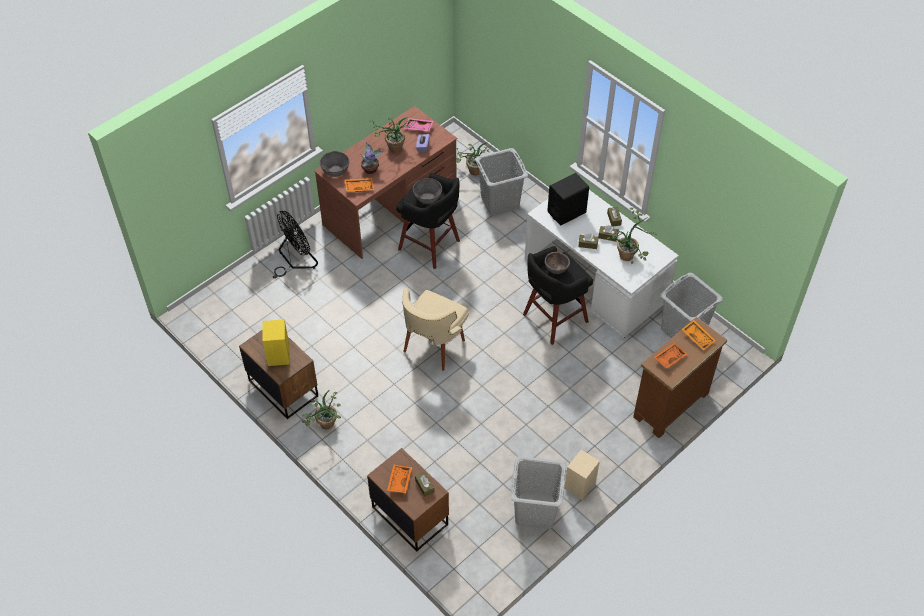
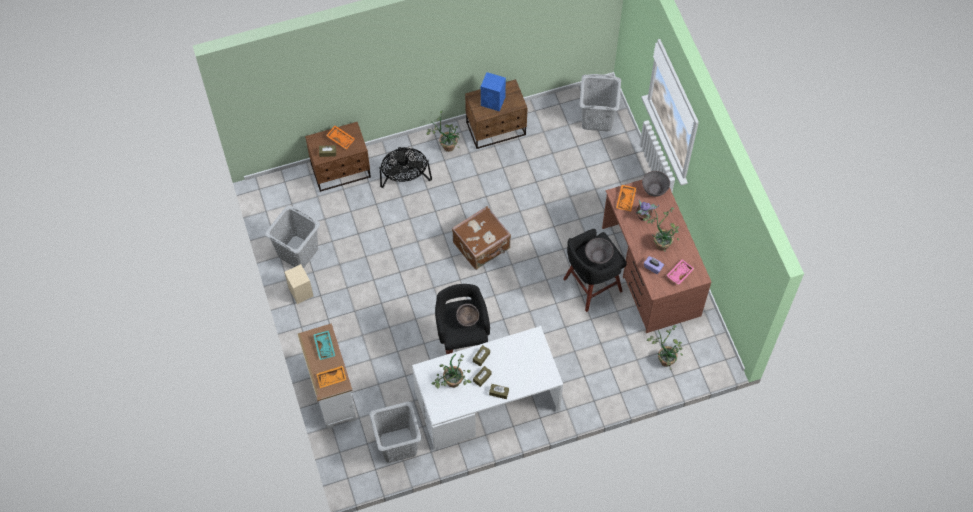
camera: 115 degrees right, 10 degrees up
(278, 354) = (493, 101): yellow speaker -> blue speaker
(293, 257) = (628, 178): black fan -> black fan (403, 175)
(434, 346) = (482, 246): beige chair -> brown suitcase
(499, 202) = (617, 364): grey laundry basket -> grey laundry basket (597, 118)
(566, 212) = (526, 358): black speaker -> none
(669, 357) = (325, 346): orange tray -> turquoise tray
(670, 405) = (332, 393): brown dresser -> white dresser

